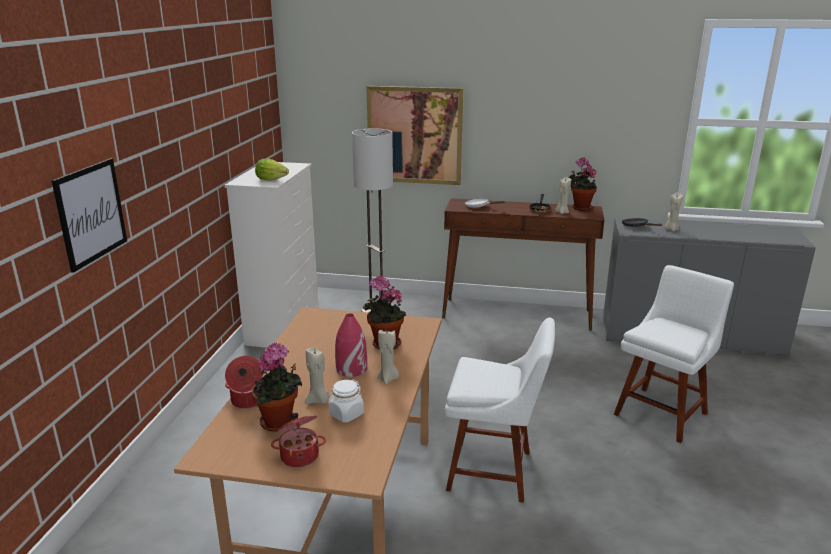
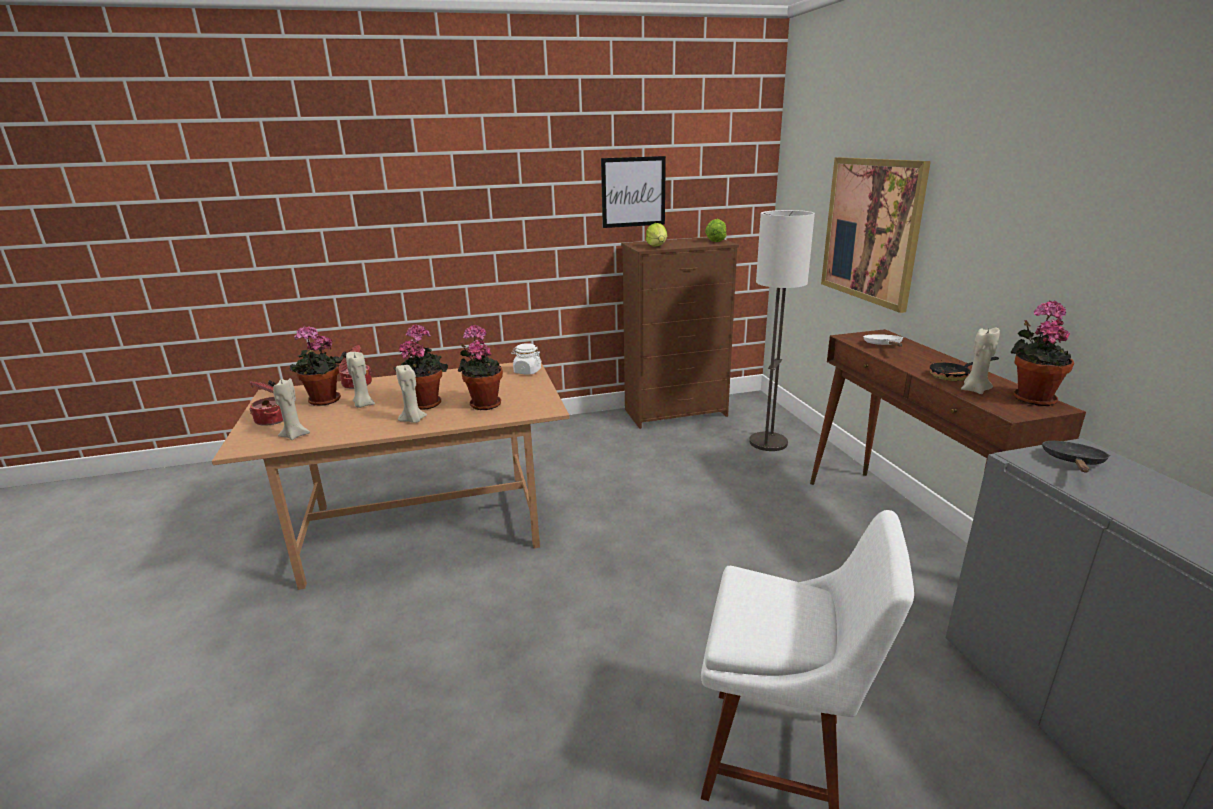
camera: 65 degrees right, 0 degrees up
(91, 213) = (408, 220): picture -> picture (633, 192)
(284, 326) = (676, 413): white dresser -> brown dresser
(285, 164) = (715, 241): none -> lettuce
(346, 414) = (342, 419): white jar -> white jar (527, 371)
(351, 369) = (426, 403): red vase -> potted plant
(495, 471) = (512, 607): white chair -> none
(671, 229) = (1137, 498): beige candle -> beige candle (294, 436)

